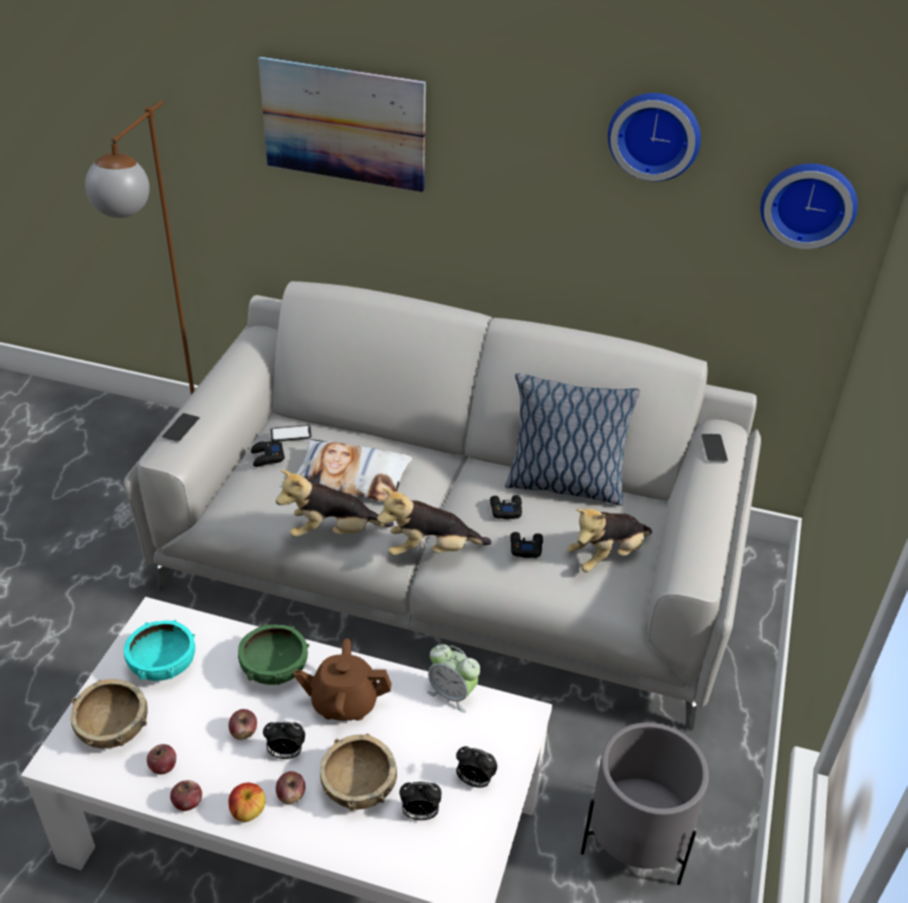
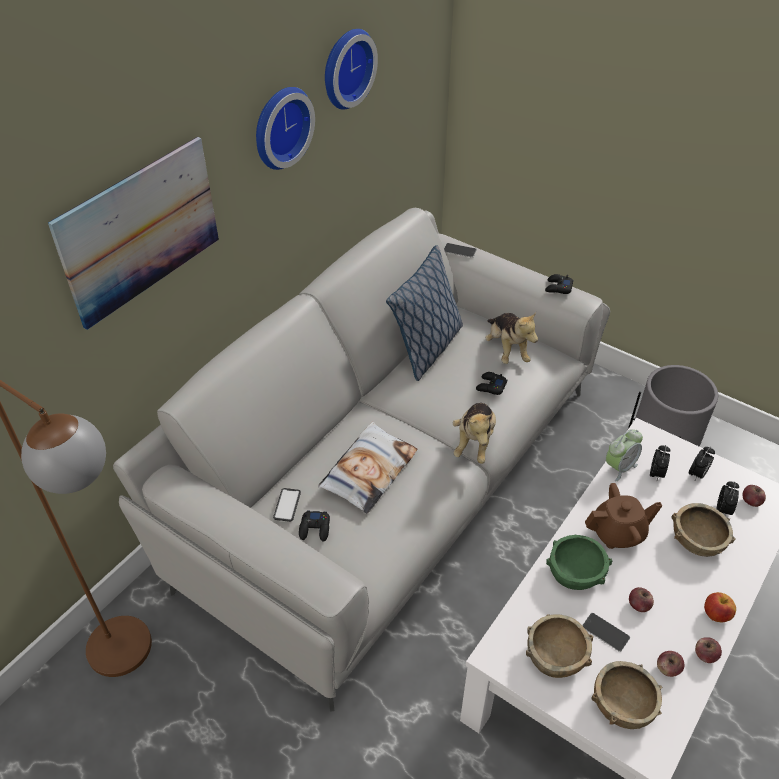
camera: 70 degrees left, 5 degrees up
(163, 665) = (556, 656): turquoise bowl -> brown bowl
(181, 428) = (297, 568): phone -> phone (605, 632)
(285, 753) = (663, 580): alarm clock -> alarm clock (656, 474)
(291, 795) = (702, 583): apple -> apple (751, 501)
(333, 532) = (431, 500): plush toy -> none
(344, 702) = (618, 533): brown teapot -> brown teapot turned 120 degrees counterclockwise
(505, 509) = (446, 386): black game controller -> black game controller (558, 288)
(808, 203) = (420, 57): wall clock -> wall clock (279, 126)

